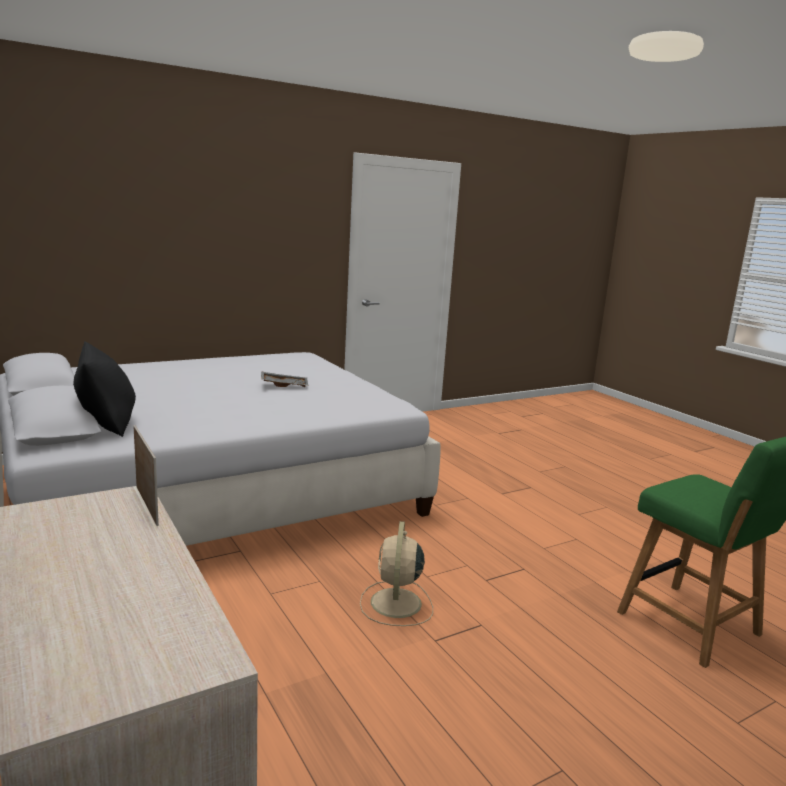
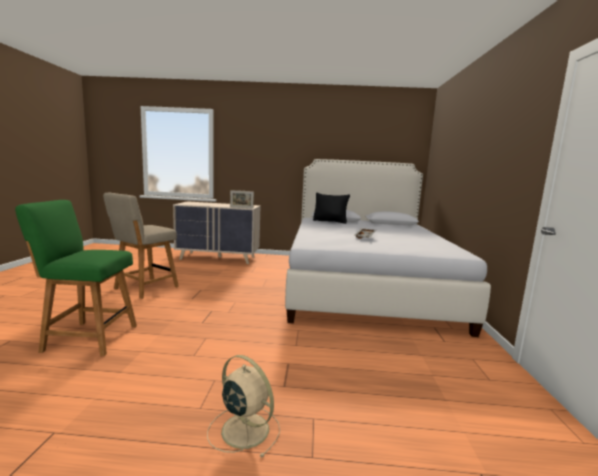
camera: 125 degrees right, 5 degrees down
(396, 604) = (228, 291): beige fan -> beige fan (243, 429)
(543, 726) = (144, 288): none -> beige chair

